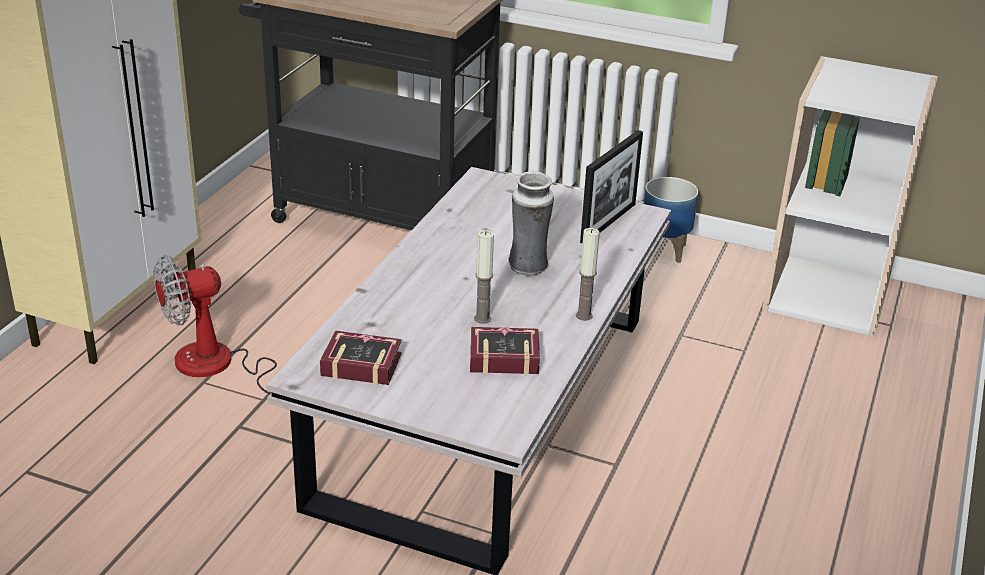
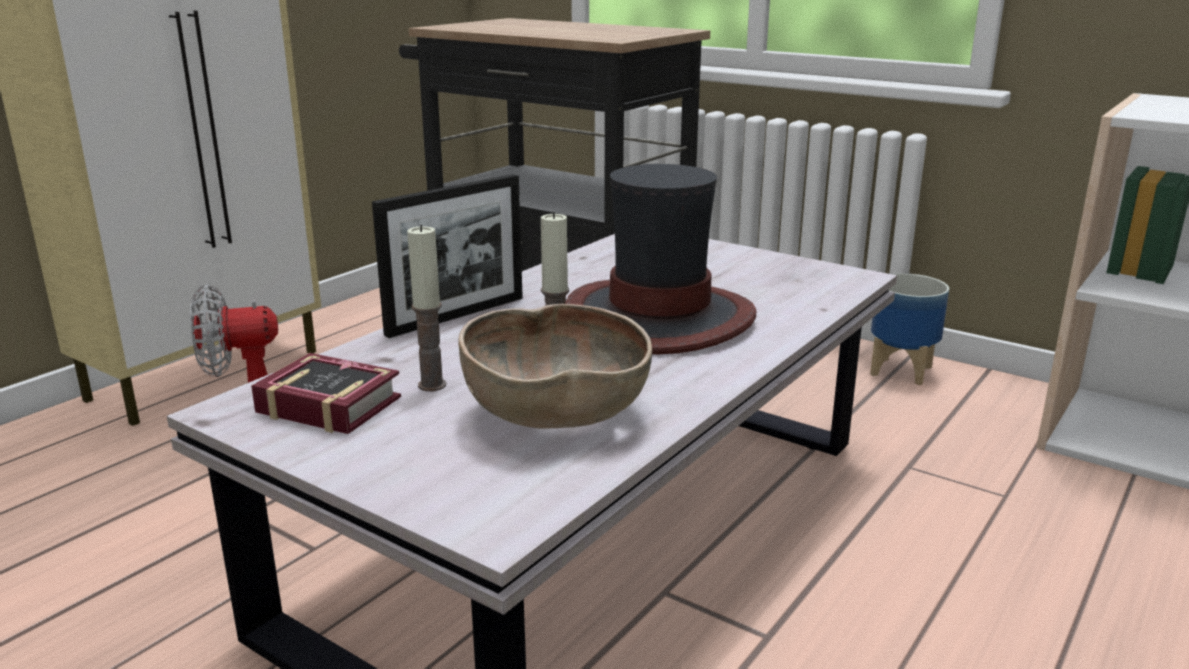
camera: 15 degrees right, 10 degrees down
(500, 356) = (555, 414): book -> brown bowl
(528, 268) = (659, 318): vase -> hat
(584, 315) = (719, 376): candle -> candle (432, 385)
(608, 223) = (799, 281): picture frame -> picture frame (456, 316)

